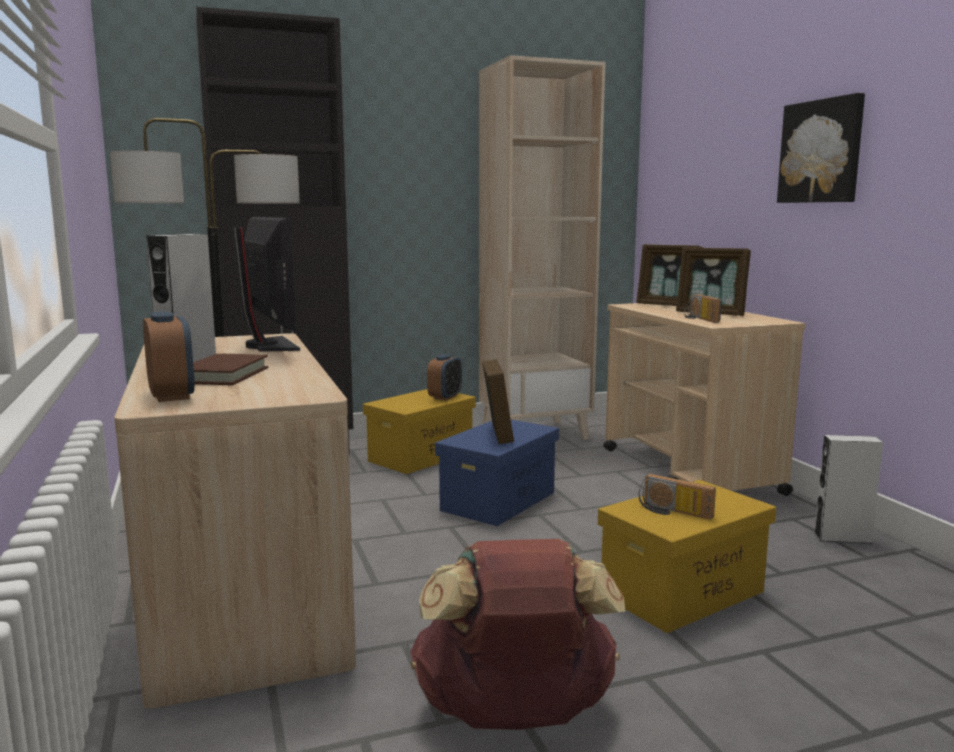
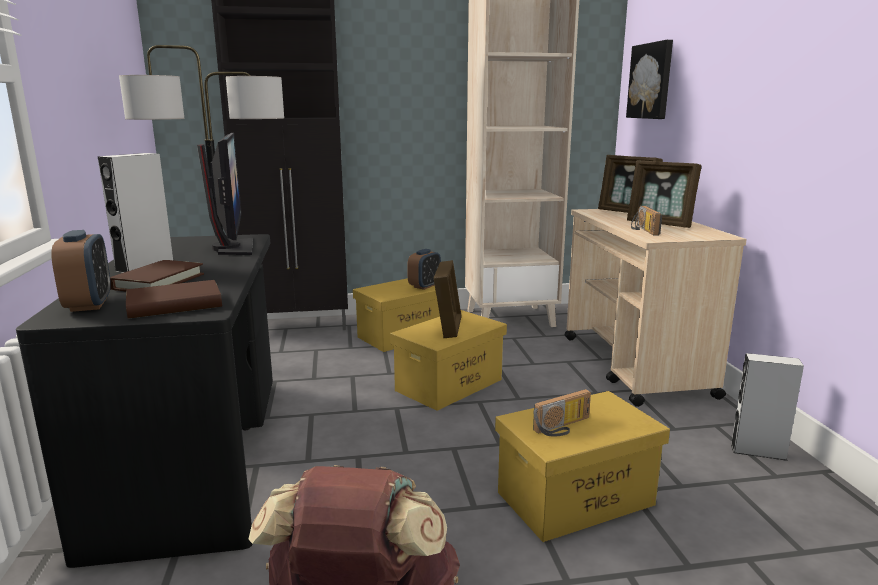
camera: 10 degrees right, 5 degrees up
(241, 588) = (198, 454): beige desk -> black desk
(272, 392) = (174, 305): none -> brown book
(498, 500) = (449, 384): blue storage box -> yellow storage box
(673, 512) = (563, 427): radio -> radio turned 75 degrees counterclockwise
(822, 151) = (775, 68): picture -> picture (651, 81)

